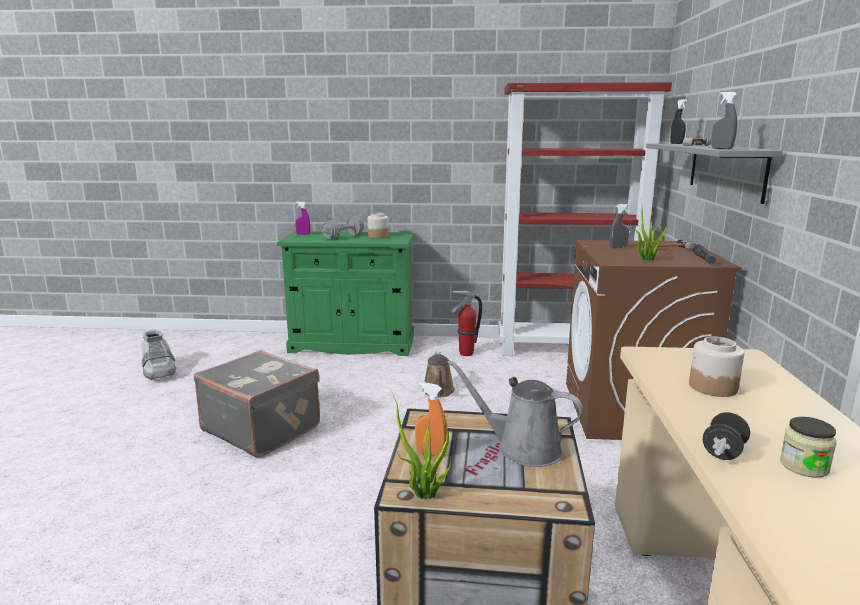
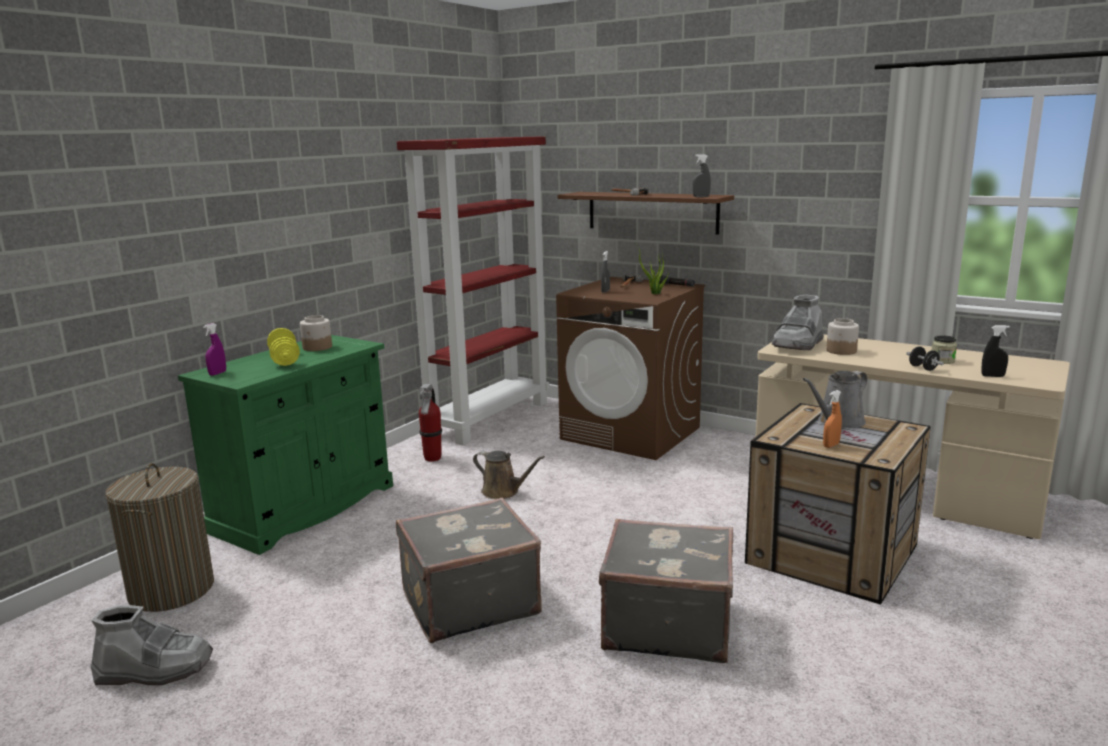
camera: 60 degrees left, 0 degrees up
(237, 348) = (171, 590): none -> laundry basket
(267, 521) = (666, 624): none -> grey suitcase
(343, 237) = (284, 359): grey dumbbell -> yellow dumbbell
(423, 495) = (886, 456): potted plant -> none
(676, 143) = (589, 193): black spray bottle -> black spray bottle (992, 376)
(689, 361) = (797, 345): none -> grey boot
(725, 169) = (652, 212): grey shelf -> brown shelf

